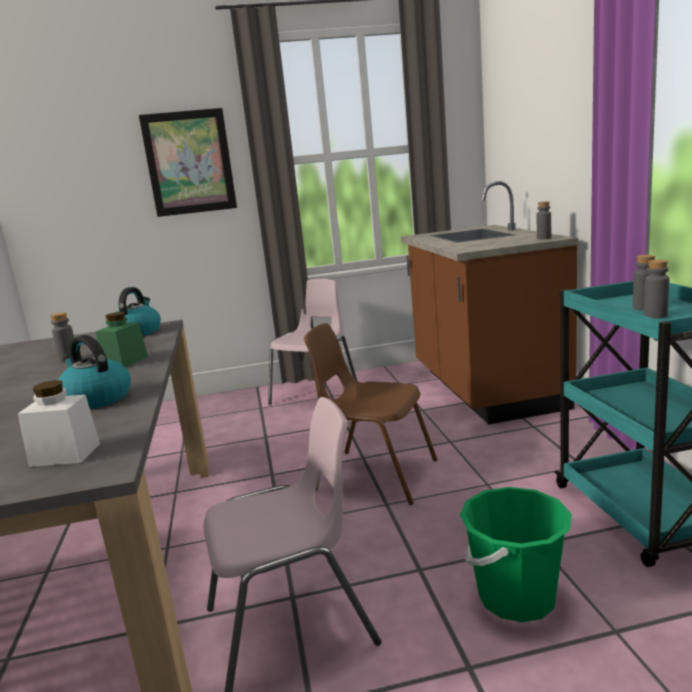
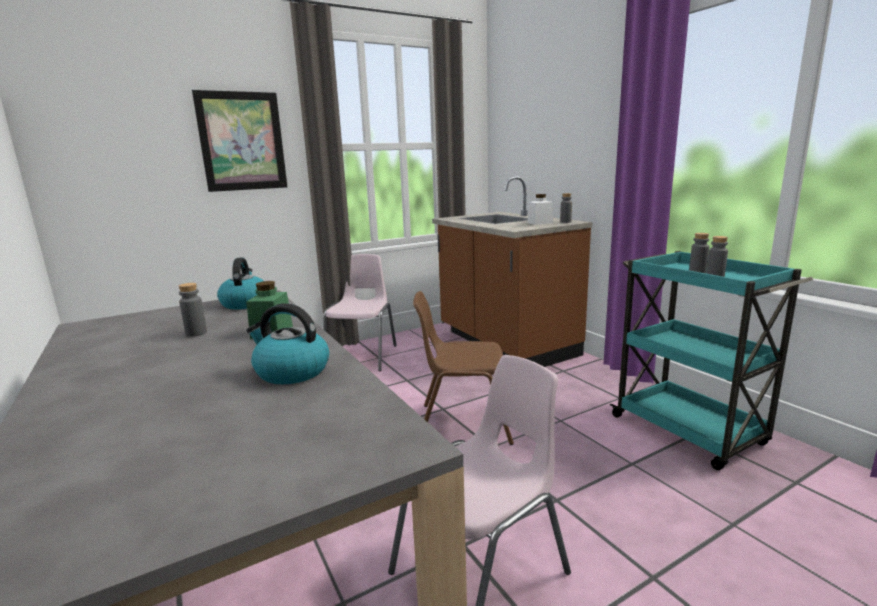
camera: 20 degrees left, 0 degrees up
(65, 454) = (338, 434): white jar -> white jar (540, 223)
(516, 597) = (646, 510): green bucket -> none

